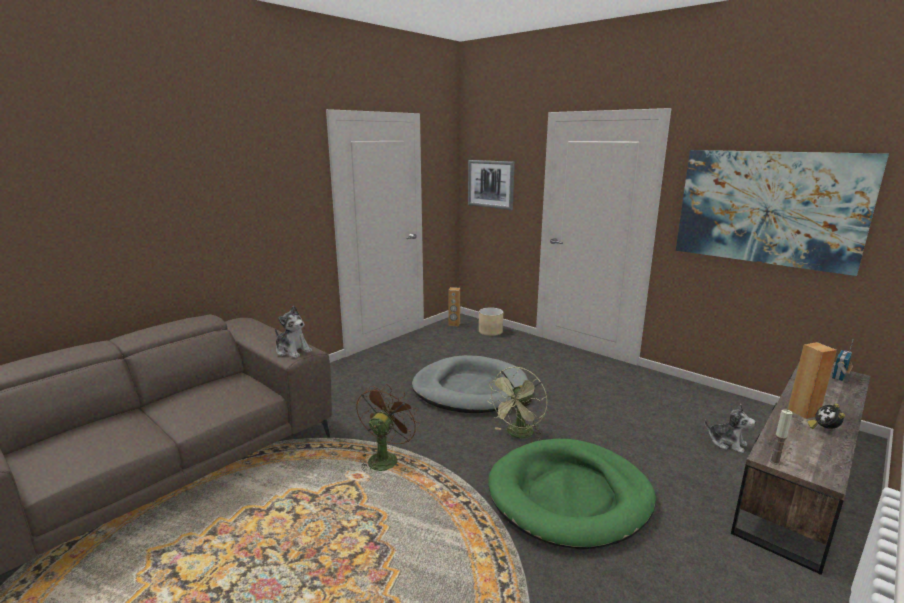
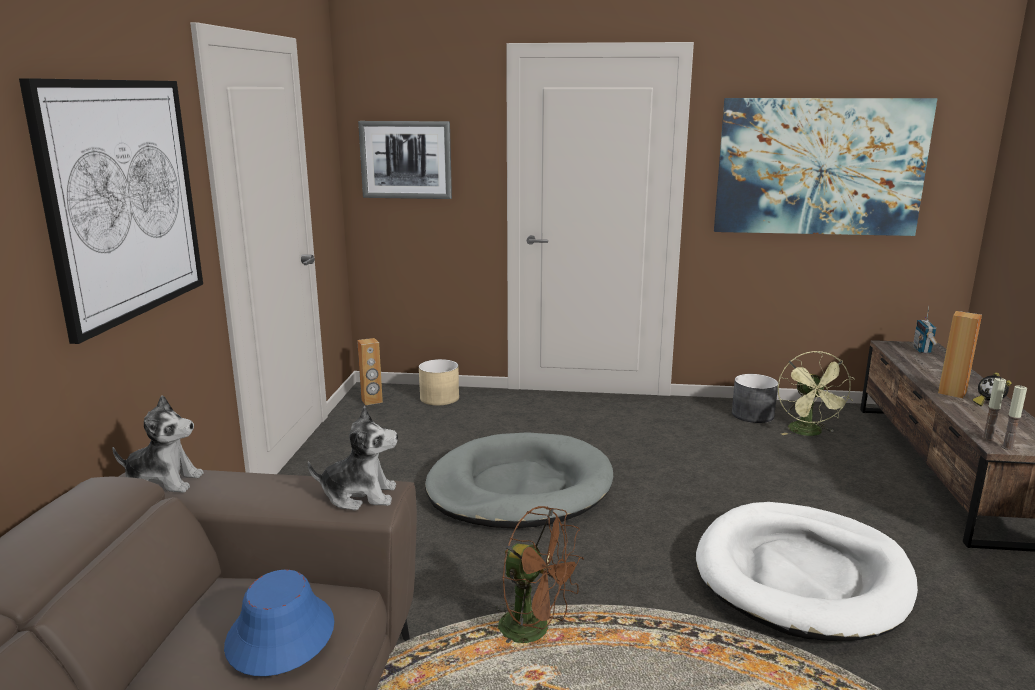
camera: 35 degrees left, 0 degrees up
(223, 399) = (280, 634): none -> blue hat
(261, 194) = (123, 200): none -> picture
(385, 458) = (535, 630): brown fan -> brown fan turned 135 degrees clockwise
(518, 435) = (656, 526): green fan -> green fan (809, 433)
(569, 496) = (802, 576): green dog bed -> white dog bed
(683, 393) = (753, 415): none -> grey planter
(727, 443) = (853, 456): plush toy -> plush toy (163, 482)
(769, 450) = (987, 438): none -> candle

